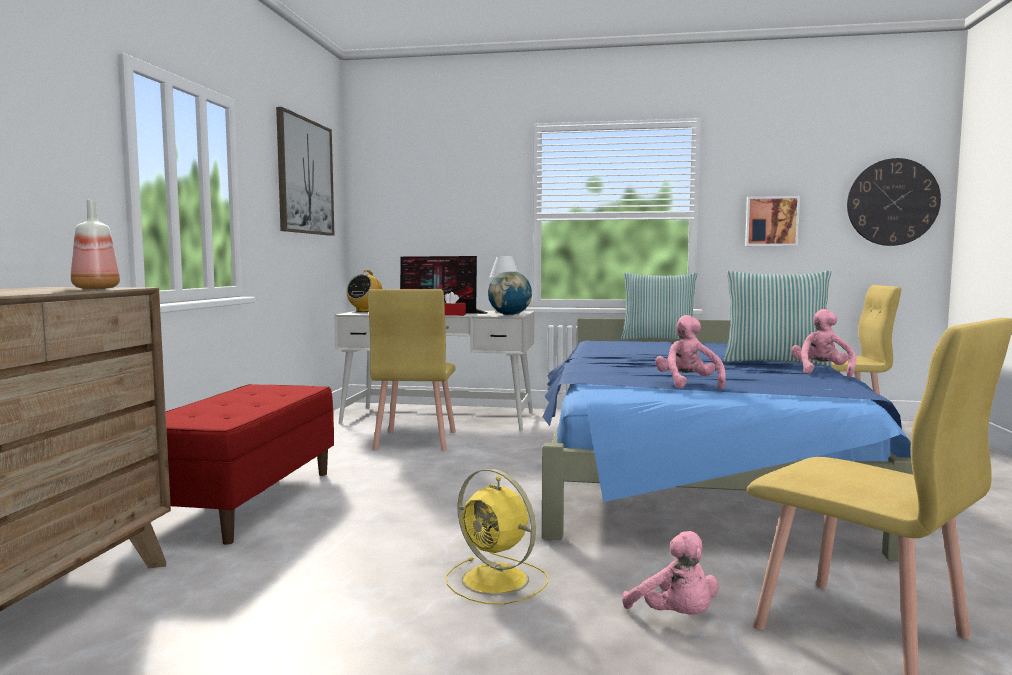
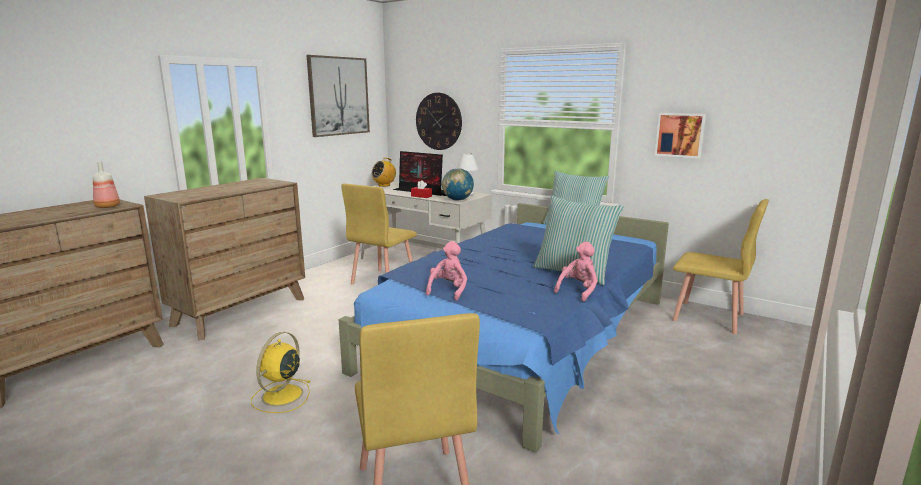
camera: 25 degrees right, 10 degrees up
(244, 501) = (240, 311): red bench -> brown dresser
(497, 581) = (281, 396): yellow fan -> yellow fan turned 45 degrees clockwise
(676, 617) = (331, 447): pink plush toy -> none
(892, 202) = (796, 123): wall clock -> wall clock (438, 121)

